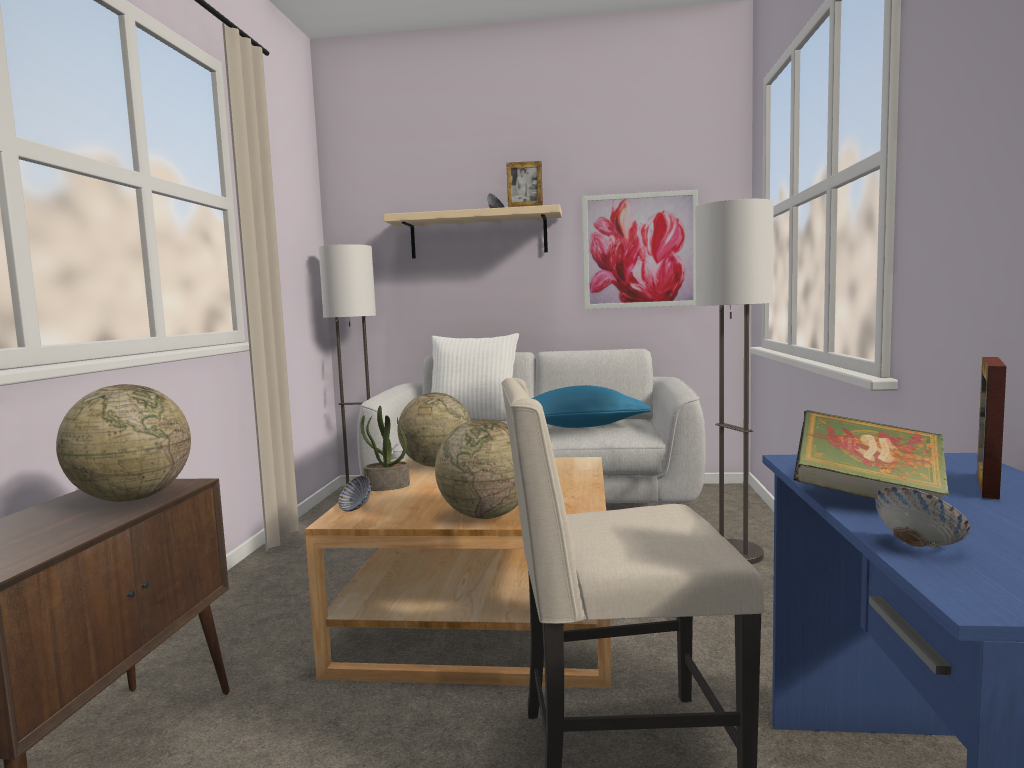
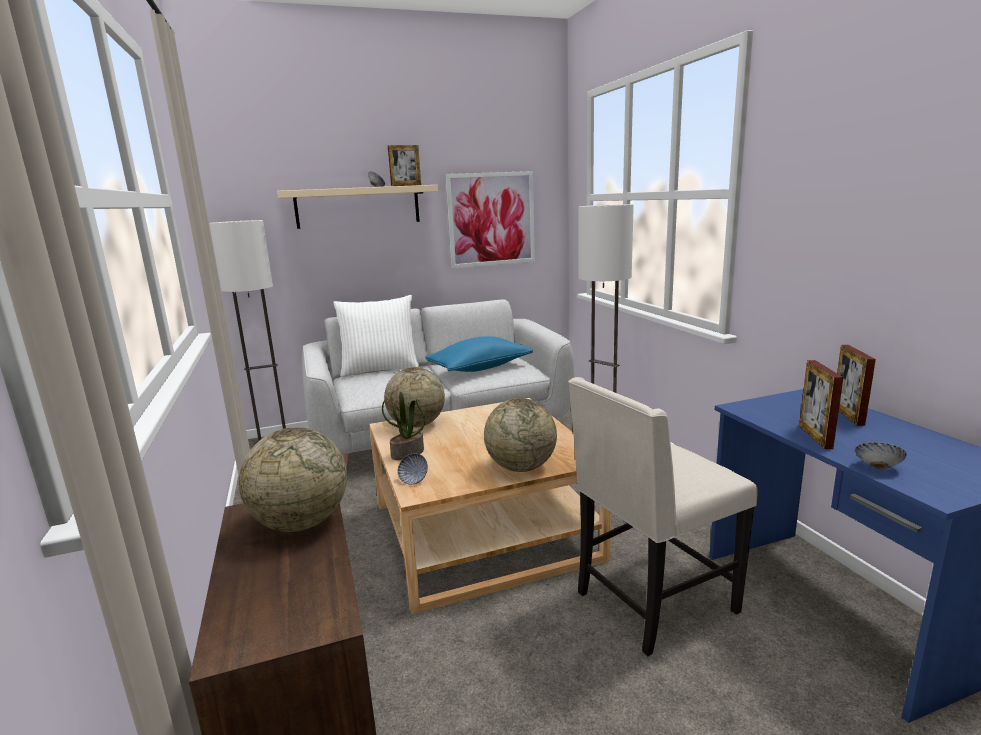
camera: 25 degrees left, 10 degrees up
(867, 500) = (815, 437): book -> picture frame

